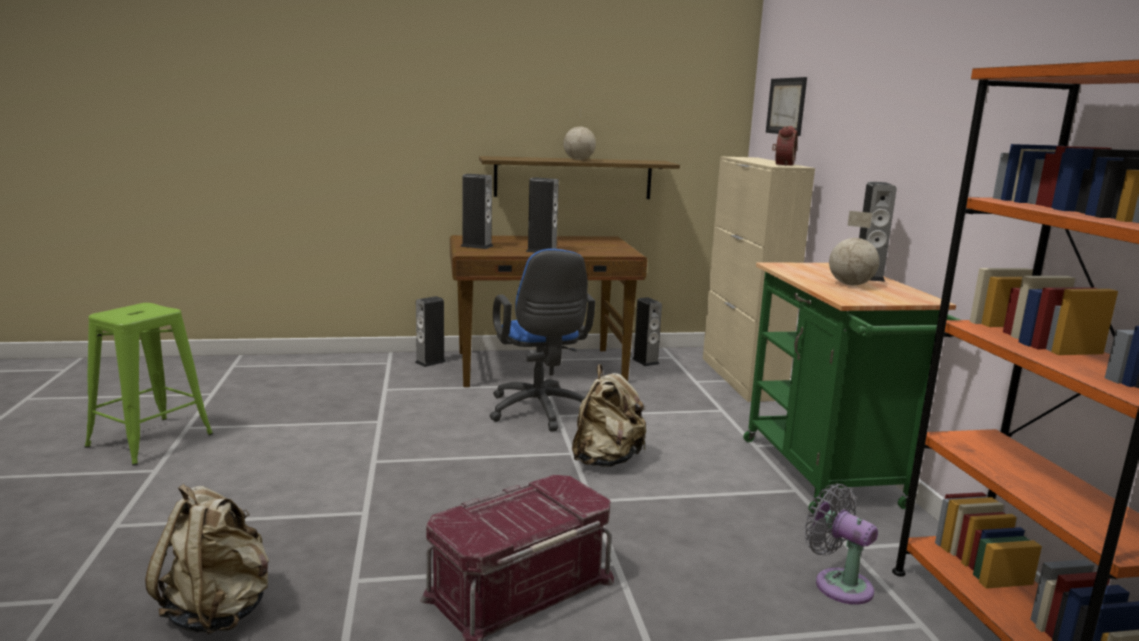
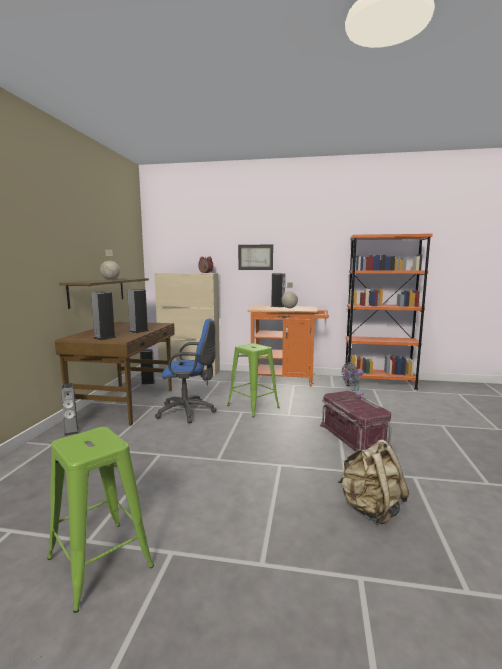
camera: 70 degrees left, 5 degrees down
(606, 460) = (253, 407): beige backpack -> green stool
(786, 106) = (181, 248): picture -> picture (255, 257)
(827, 478) = (287, 379): green cart -> orange cart

